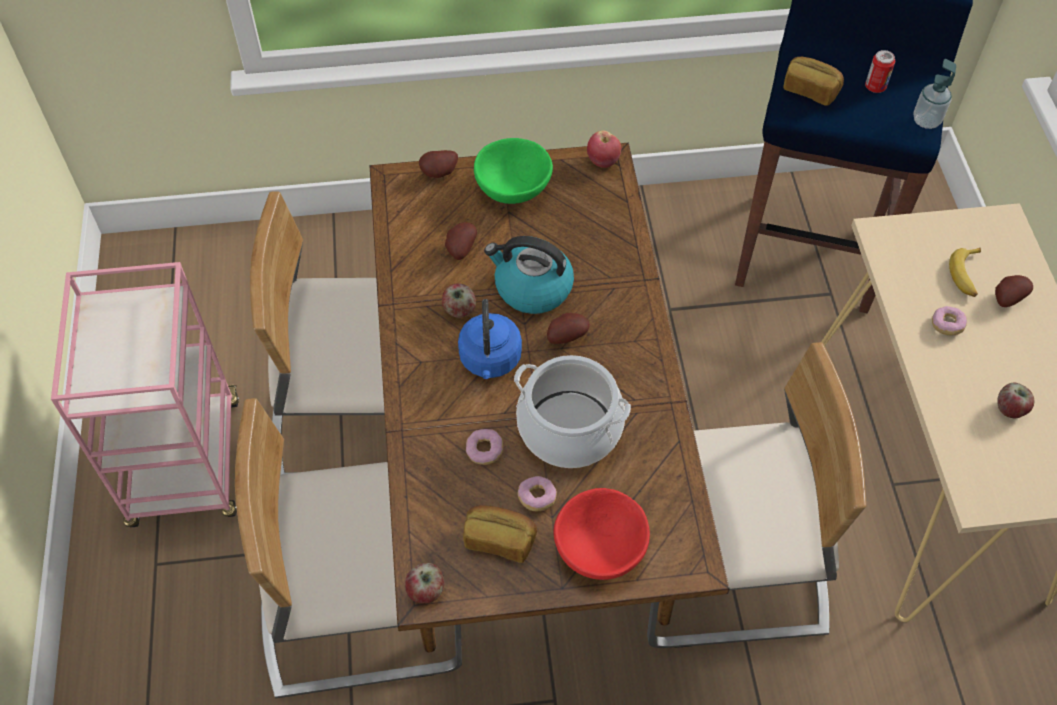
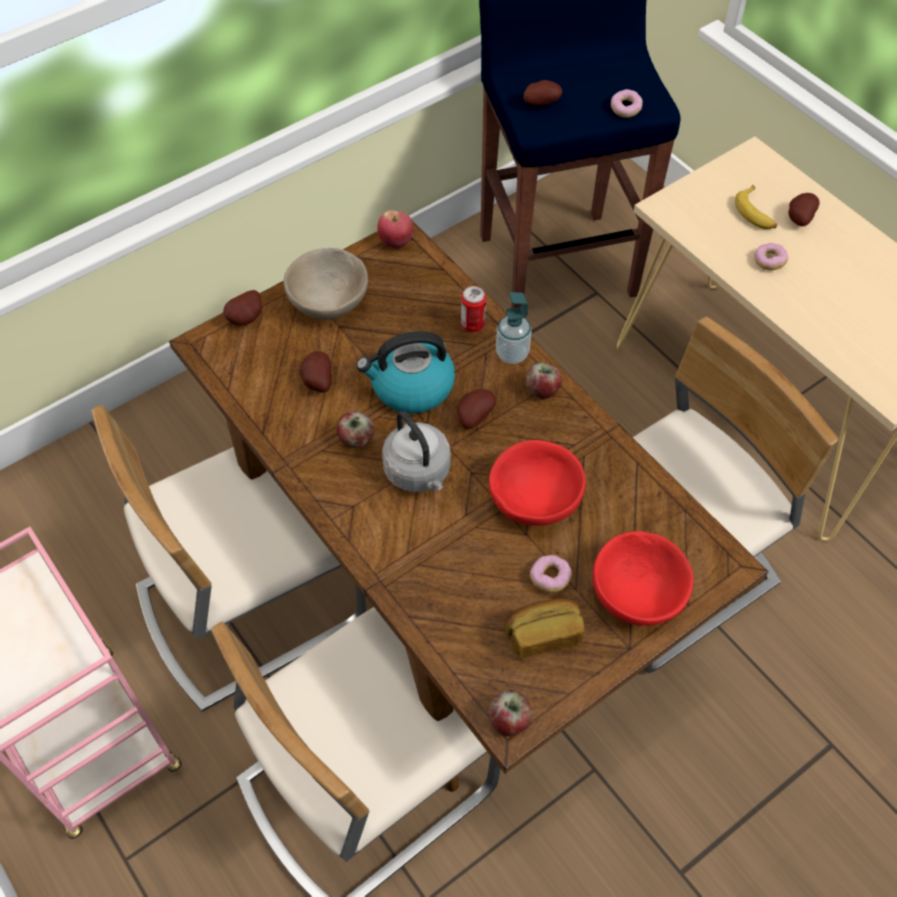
camera: 30 degrees left, 0 degrees up
(484, 451) = (472, 559): donut -> donut (625, 109)
(490, 361) = (419, 473): blue kettle -> grey kettle
(513, 189) = (329, 303): green bowl -> beige bowl
(569, 428) = (535, 499): cooking pot -> red bowl
(810, 90) = (541, 103): bread -> potato
(875, 87) = (593, 79): can -> can (473, 324)
(926, 120) = (654, 92): soap dispenser -> soap dispenser (512, 354)
(1010, 409) = (863, 308): apple -> apple (542, 390)

